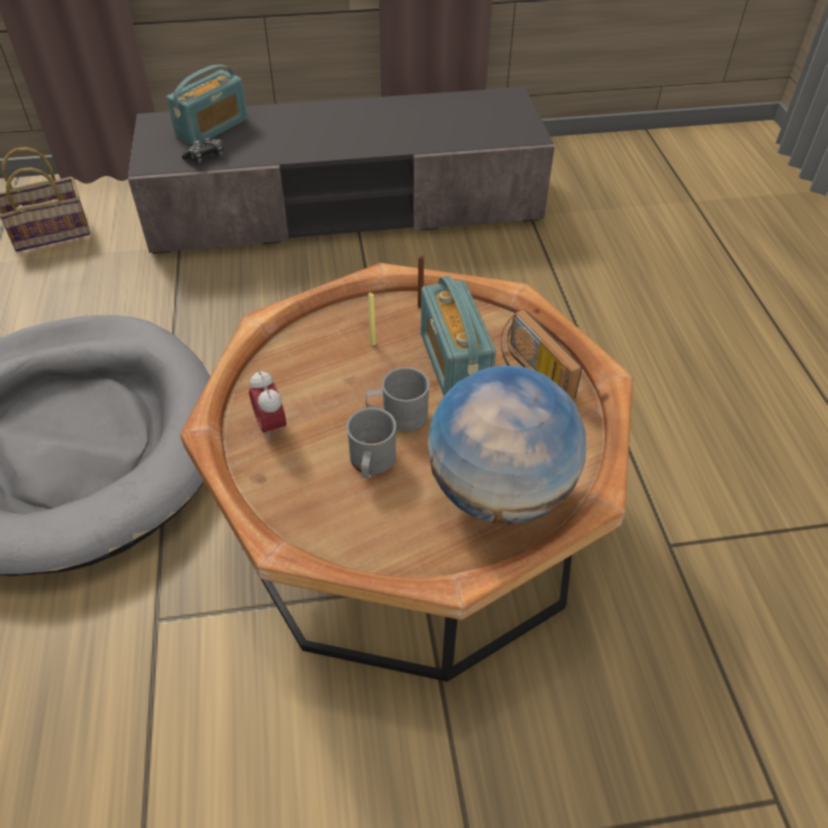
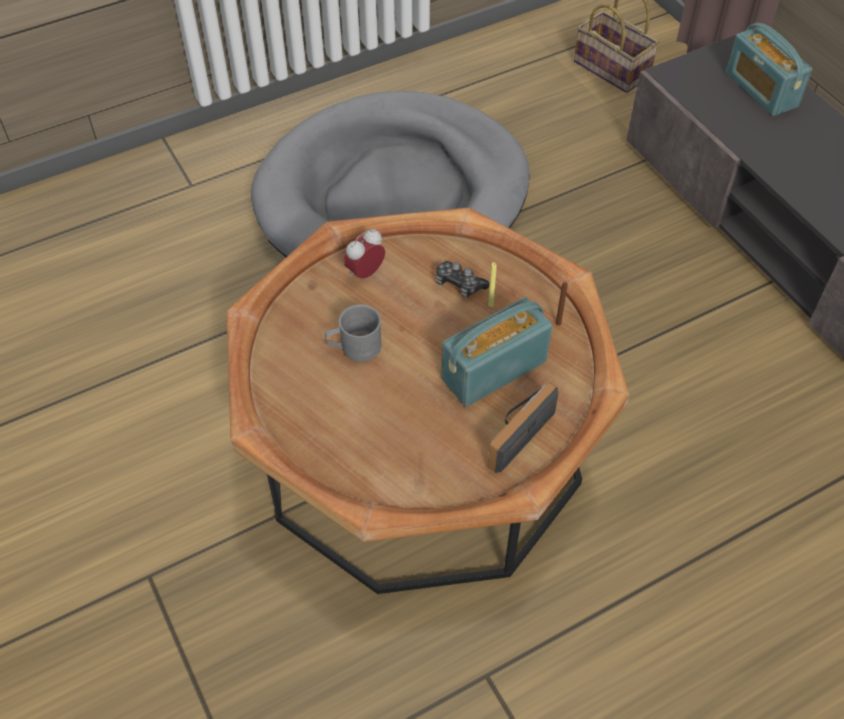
camera: 70 degrees right, 5 degrees up
(206, 157) = (710, 105): game controller -> game controller (459, 284)
(212, 128) = (761, 90): radio -> radio turned 45 degrees clockwise
(397, 415) = (413, 348): grey mug -> none
(500, 491) = (361, 441): globe -> none

